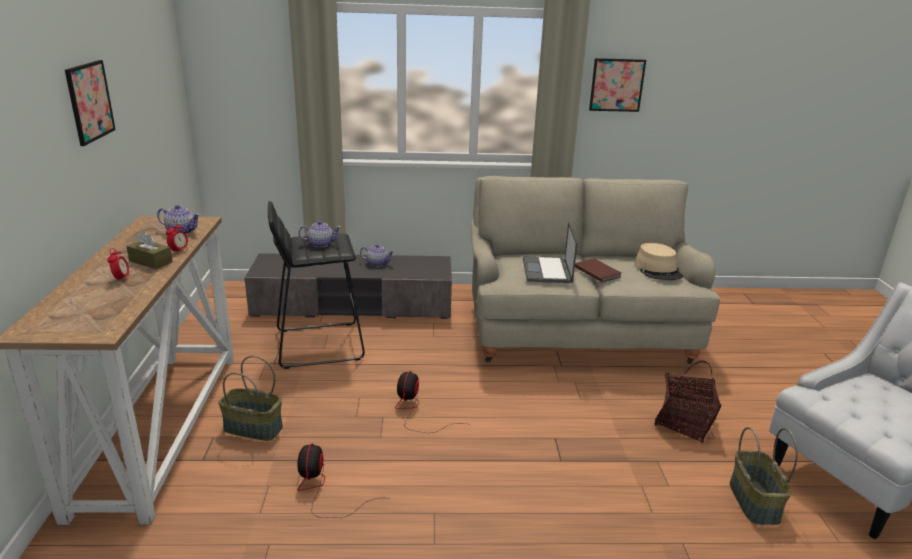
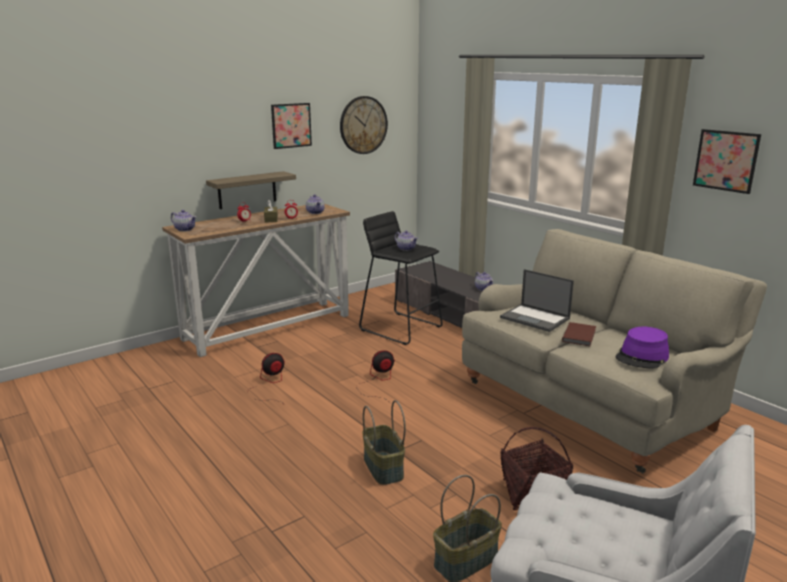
camera: 55 degrees right, 5 degrees down
(59, 328) = (185, 229): none -> teapot
(67, 227) = (247, 190): none -> shelf
(148, 86) = (363, 125): none -> wall clock
(252, 428) = (296, 346): basket -> basket (382, 468)
(547, 270) = (535, 318): laptop -> laptop turned 105 degrees counterclockwise
(658, 270) = (642, 357): beige hat -> purple hat

